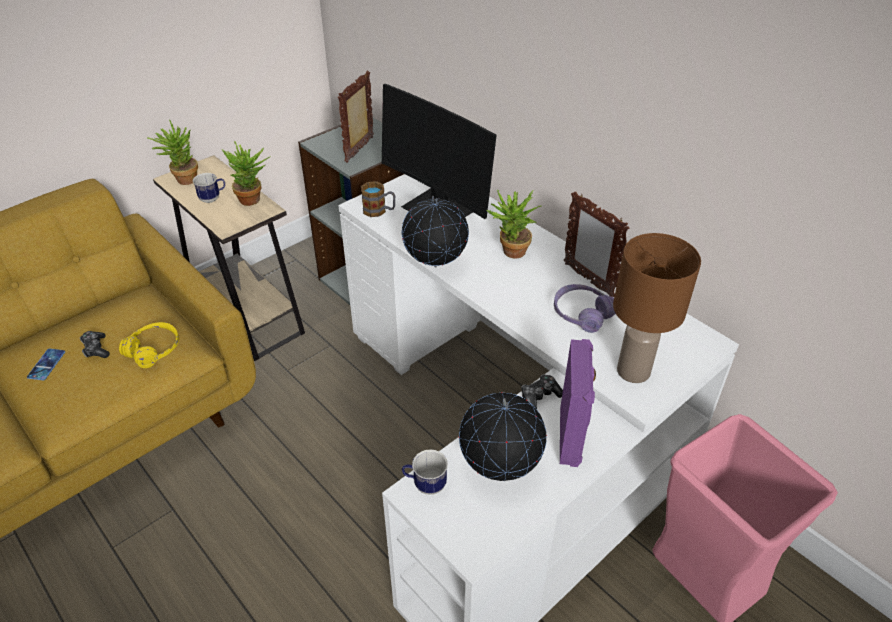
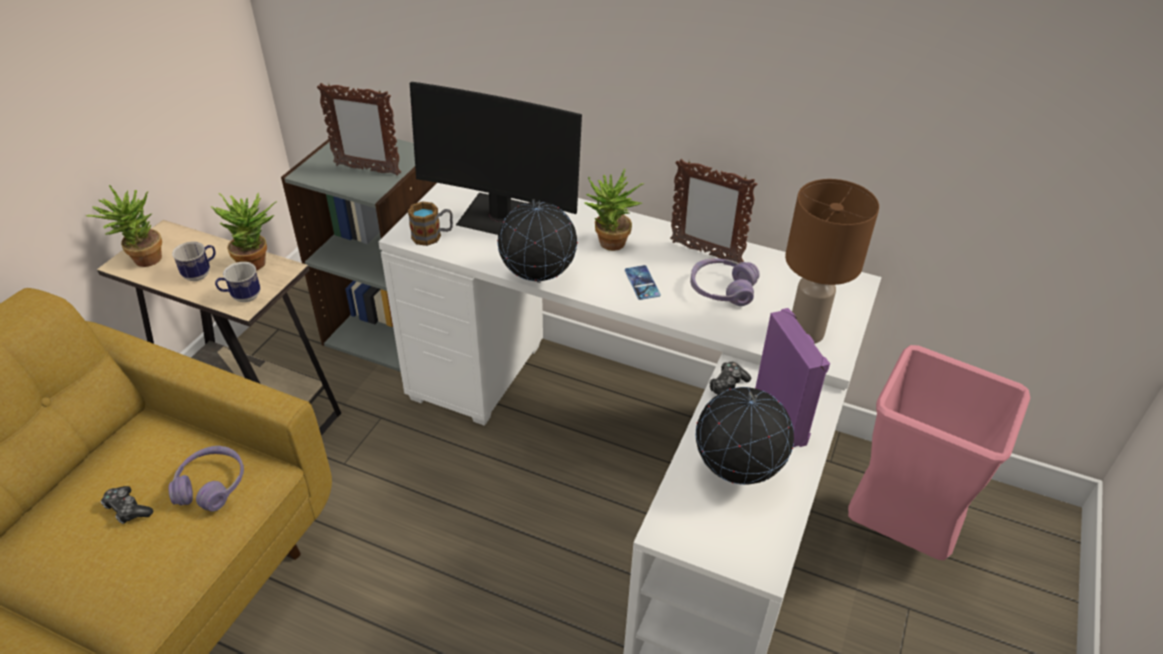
camera: 25 degrees left, 0 degrees up
(46, 364) = (67, 552): phone -> phone (642, 283)
(154, 350) = (211, 485): yellow headphones -> purple headphones
(360, 150) = (367, 170): picture frame -> picture frame turned 75 degrees counterclockwise
(425, 485) = (673, 517): mug -> mug (242, 297)

